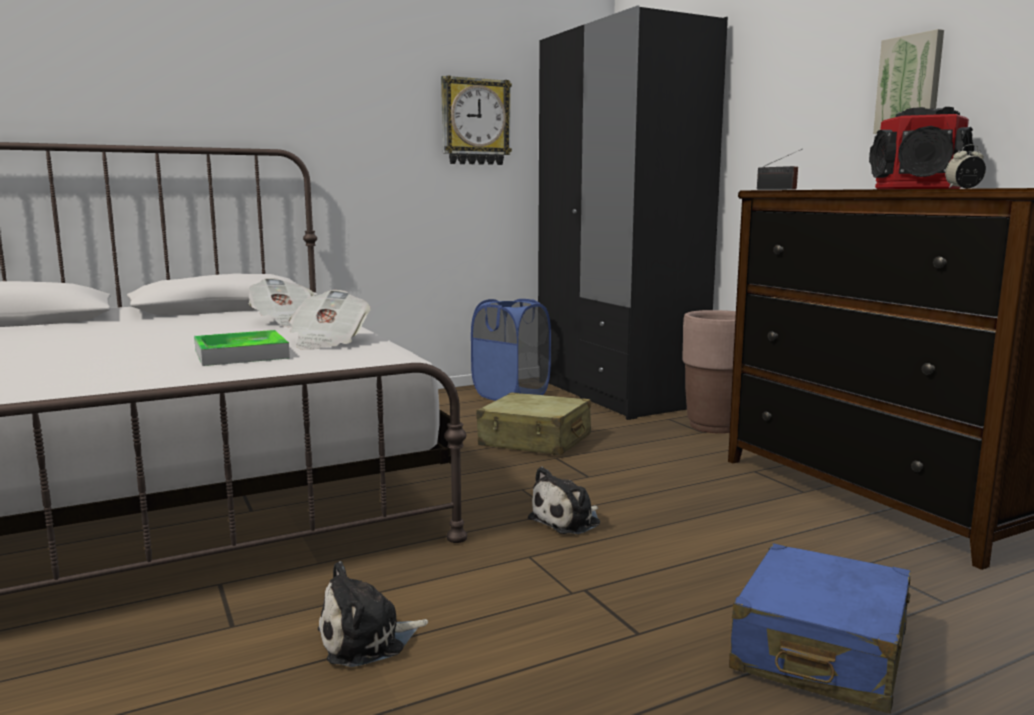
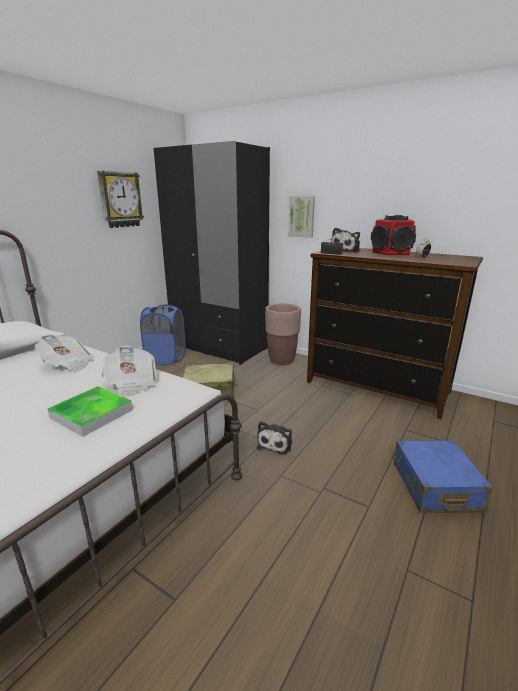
camera: 30 degrees left, 10 degrees up
(367, 640) = (259, 571): plush toy -> plush toy (346, 251)
(910, 84) = (377, 198): picture -> picture (302, 216)

